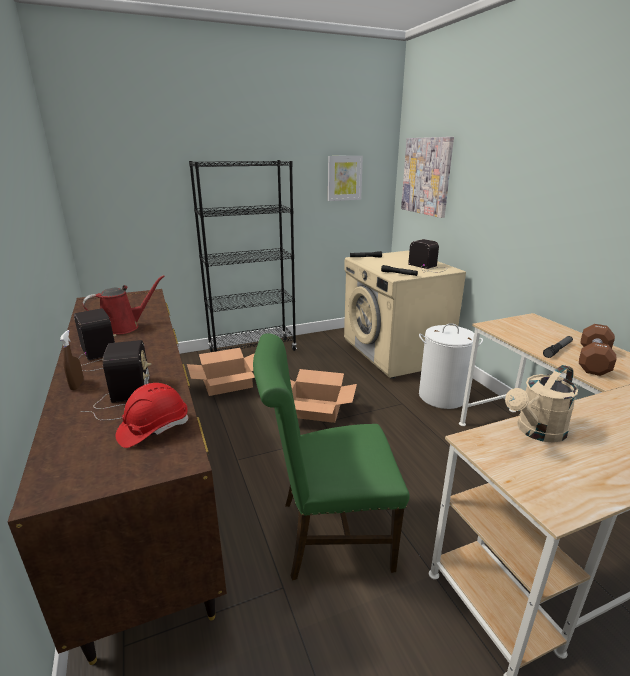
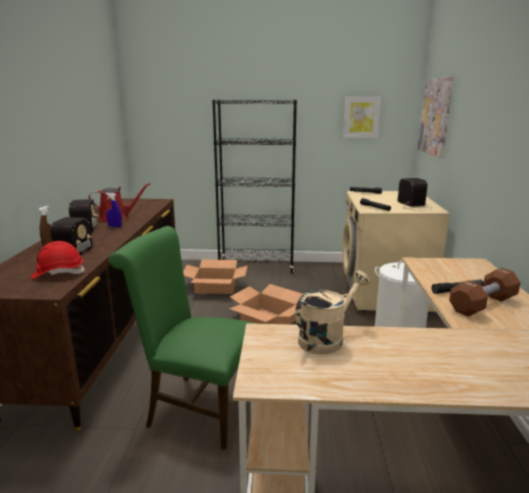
camera: 25 degrees right, 5 degrees down
(138, 339) = (115, 226): none -> blue spray bottle
(536, 432) = (326, 338): beige watering can -> beige watering can turned 150 degrees clockwise

